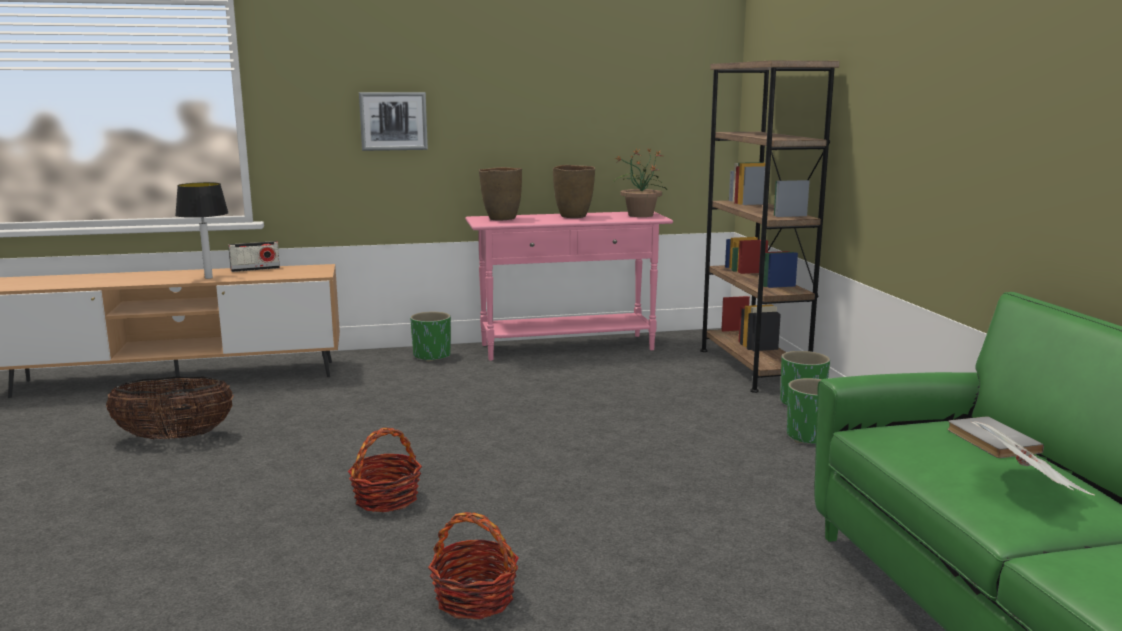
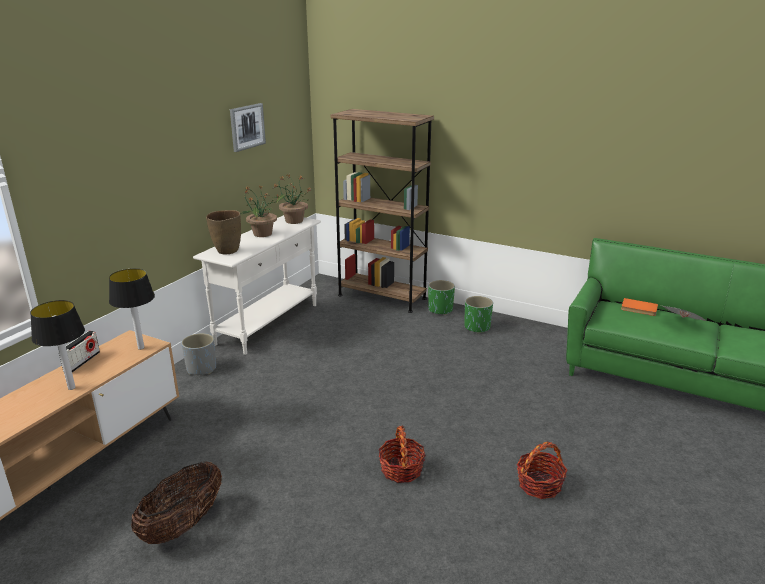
camera: 50 degrees left, 10 degrees up
(307, 273) = (140, 348): none -> table lamp
(393, 121) = (134, 195): picture -> picture (247, 127)
(432, 356) = (201, 368): green planter -> grey planter
(568, 347) = (268, 324): pink console table -> white console table
(574, 216) = (262, 234): brown vase -> potted plant
(990, 441) = (639, 309): grey book -> orange book

